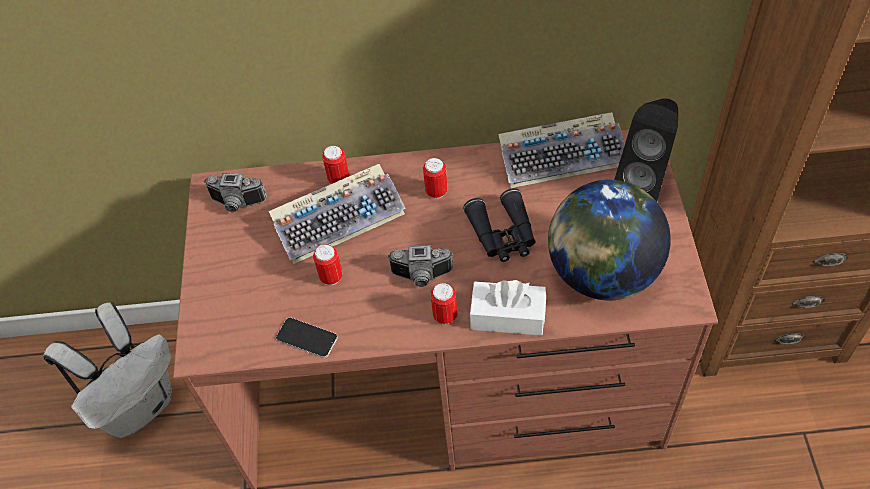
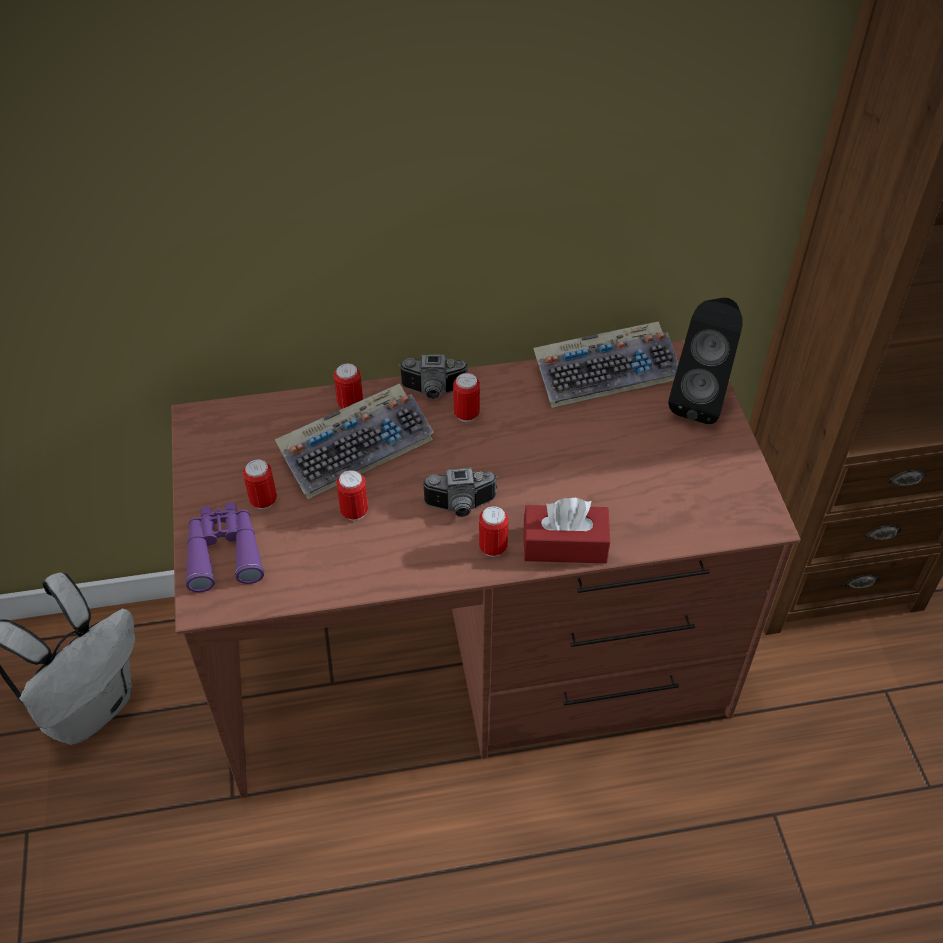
camera: 10 degrees left, 5 degrees down
(219, 308) = (224, 552): none -> purple binoculars
(237, 204) = (231, 436): camera -> camera (434, 392)
(257, 263) = (263, 501): none -> can
(306, 338) = (333, 579): phone -> none
(503, 234) = (549, 457): black binoculars -> none
(507, 316) = (565, 545): white tissue box -> red tissue box
(602, 273) = (666, 494): globe -> none

